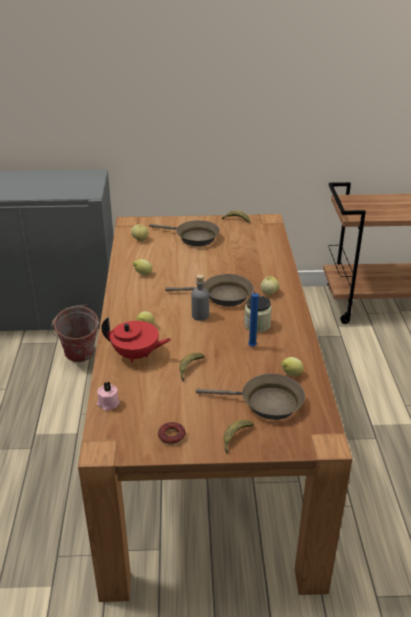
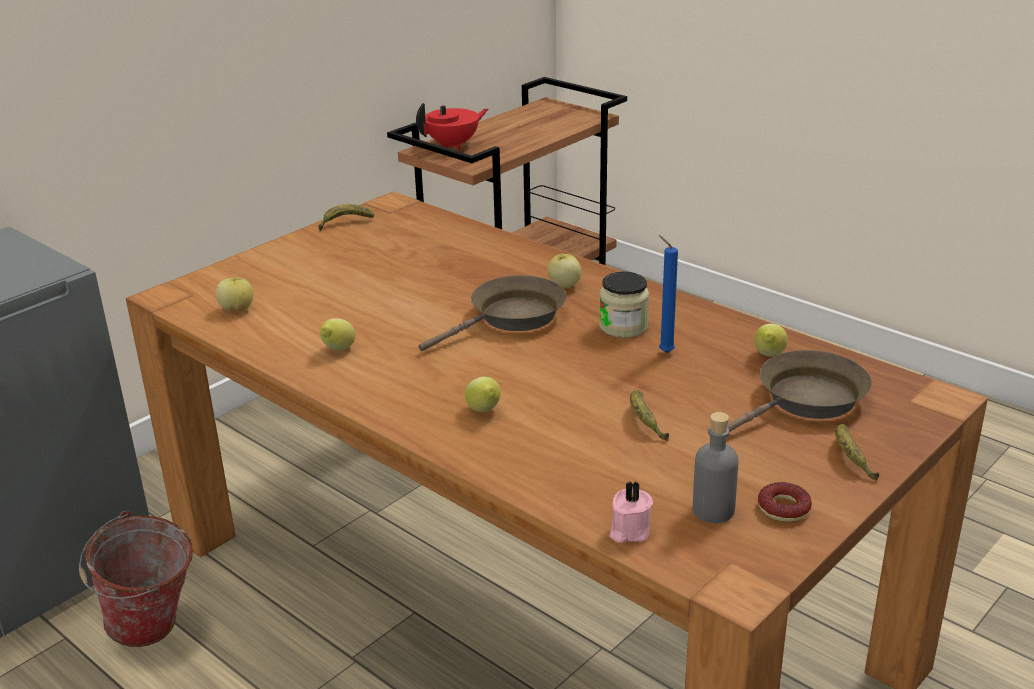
camera: 45 degrees left, 5 degrees down
(136, 355) = (542, 450): red teapot -> red teapot (453, 145)
(193, 238) = (322, 270): brown frying pan -> none
(200, 315) = (530, 355): grey bottle -> grey bottle (713, 510)

